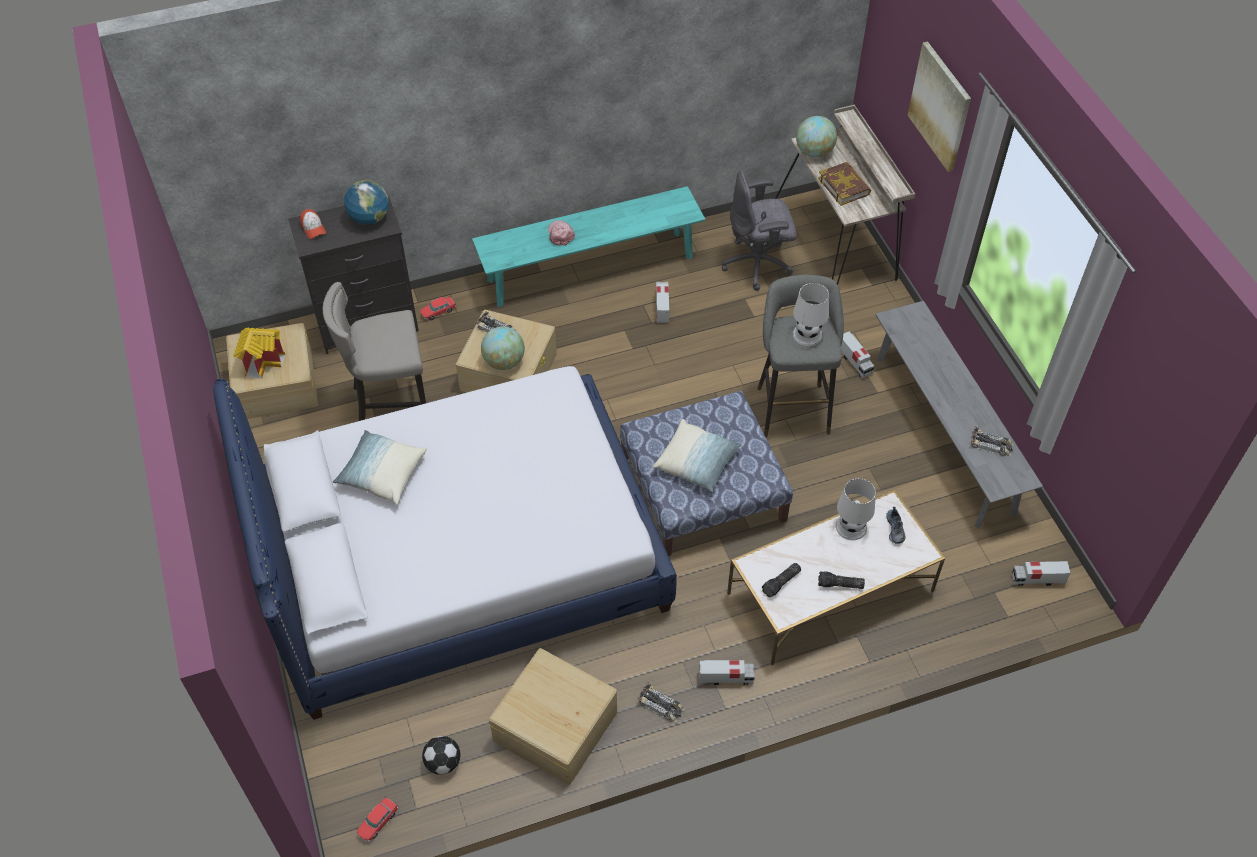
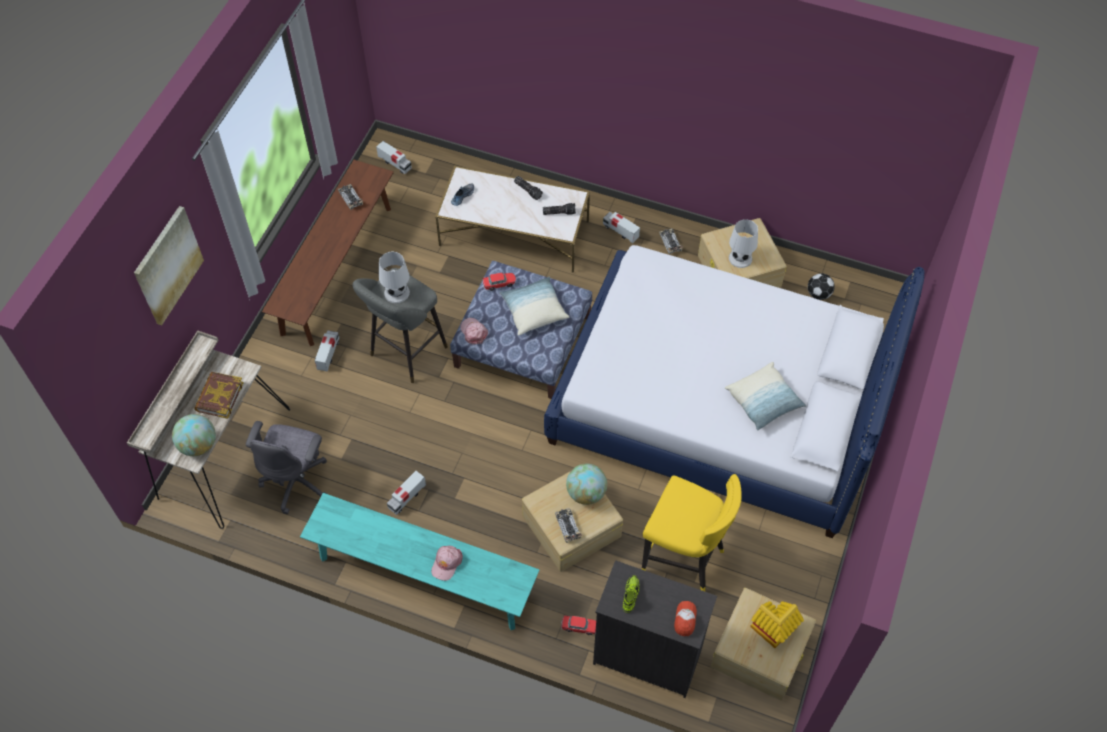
camera: 140 degrees left, 5 degrees up
(369, 218) = (630, 595): globe -> shoe
(378, 822) = (876, 289): toy car -> toy car (499, 284)
(391, 407) = (684, 559): grey stool -> yellow stool
(729, 407) = (473, 332): none -> pink cap
(758, 264) = (297, 481): grey office chair -> grey office chair turned 75 degrees clockwise
(851, 526) = (485, 213): white table lamp -> white table lamp (740, 258)
(943, 434) = (337, 269): grey bench -> brown bench

